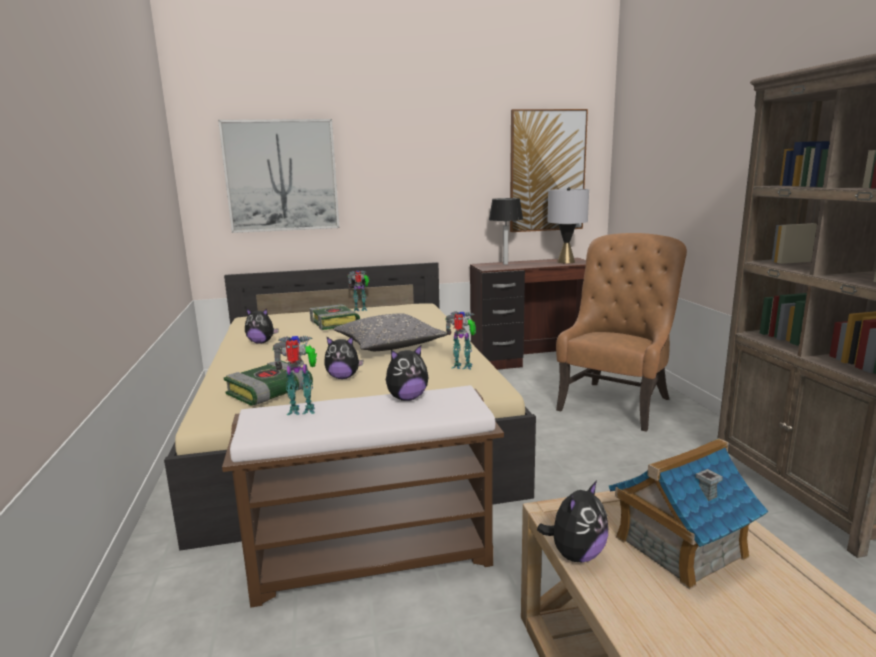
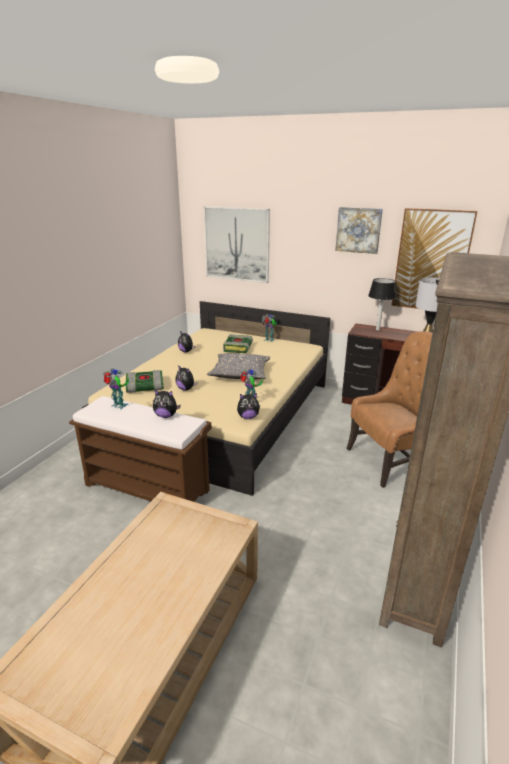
camera: 35 degrees right, 10 degrees up
(459, 140) = (358, 230): none -> picture
(575, 554) = (141, 523): plush toy -> plush toy (248, 417)
(679, 547) = (183, 544): toy house -> none

